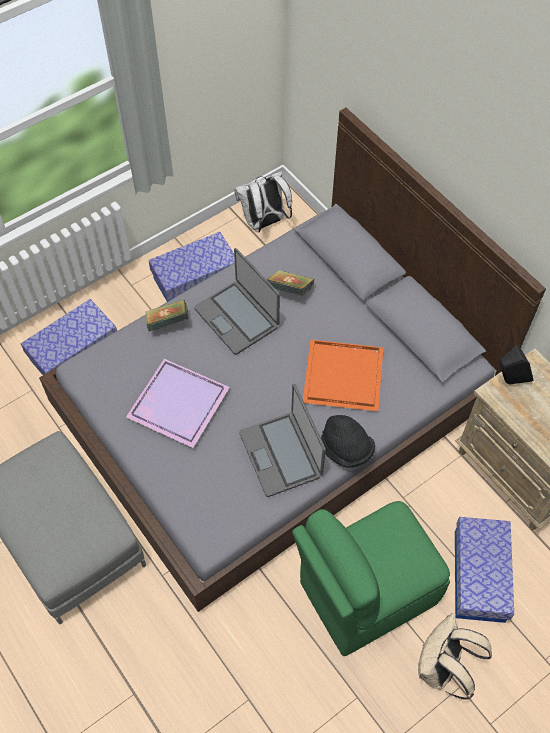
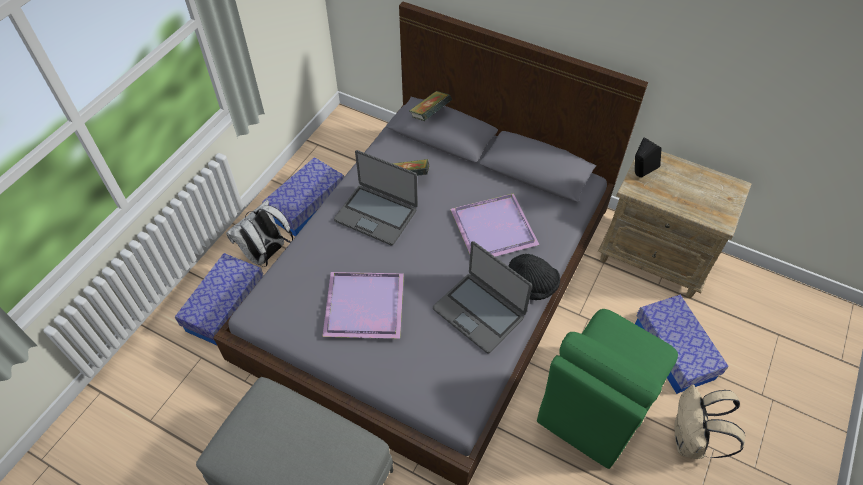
camera: 25 degrees left, 5 degrees down
(168, 323) = (316, 242): book -> book (430, 115)
(264, 223) = (343, 142): white backpack -> white backpack (266, 254)
(344, 375) = (494, 227): orange tray -> purple tray

